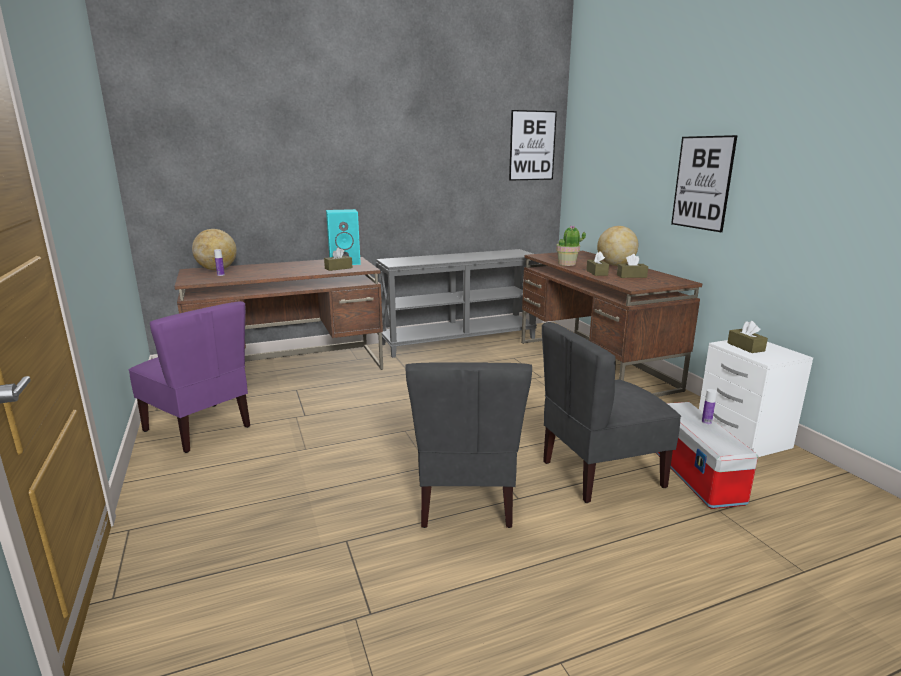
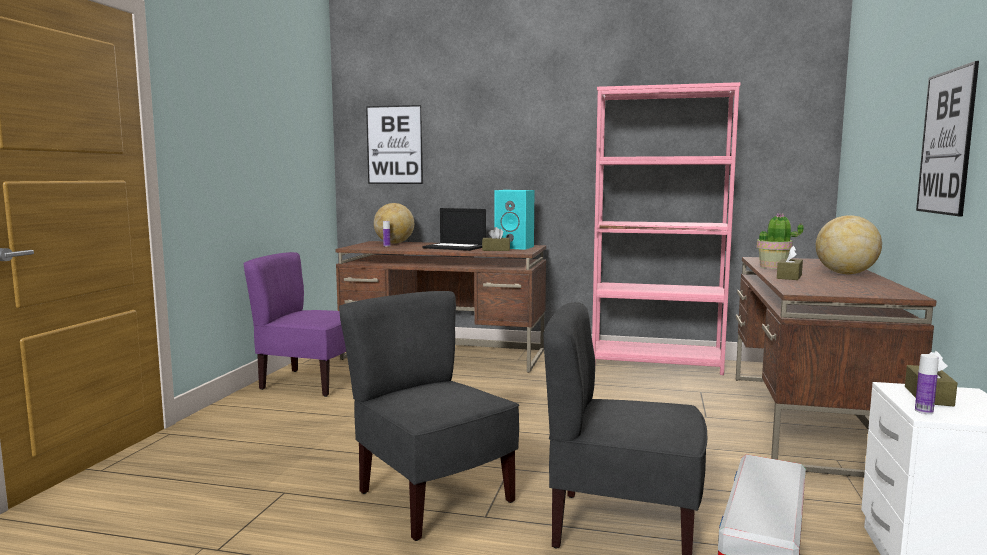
camera: 35 degrees right, 10 degrees down
(199, 428) = (310, 382): purple chair -> purple chair turned 120 degrees clockwise
(294, 269) = (455, 247): none -> laptop
(459, 341) = (656, 363): grey console table -> pink bookcase
(465, 498) = (432, 498): grey chair -> grey chair turned 105 degrees clockwise
(532, 145) = (787, 118): picture -> picture (394, 145)
(631, 276) = (834, 283): brown tissue box -> none
(706, 422) = (781, 489): bottle -> bottle (924, 411)

